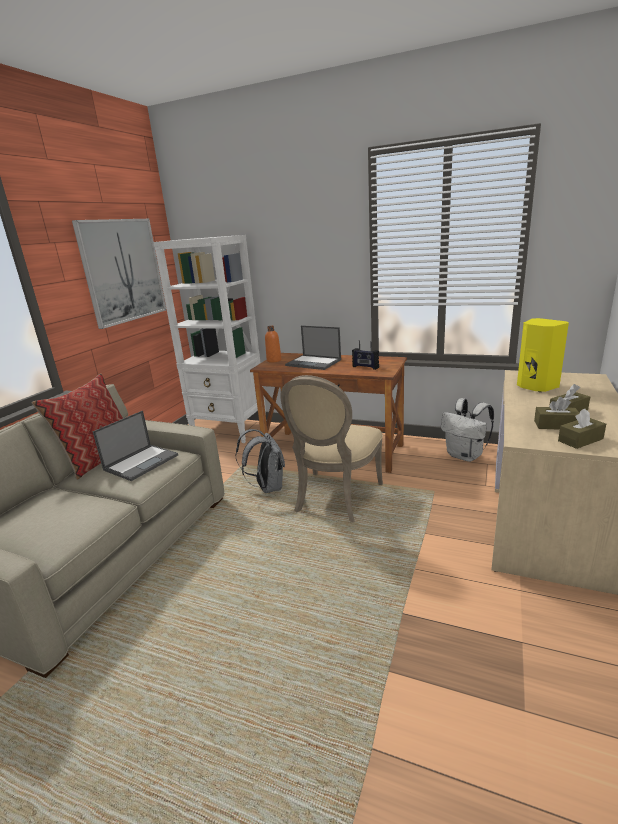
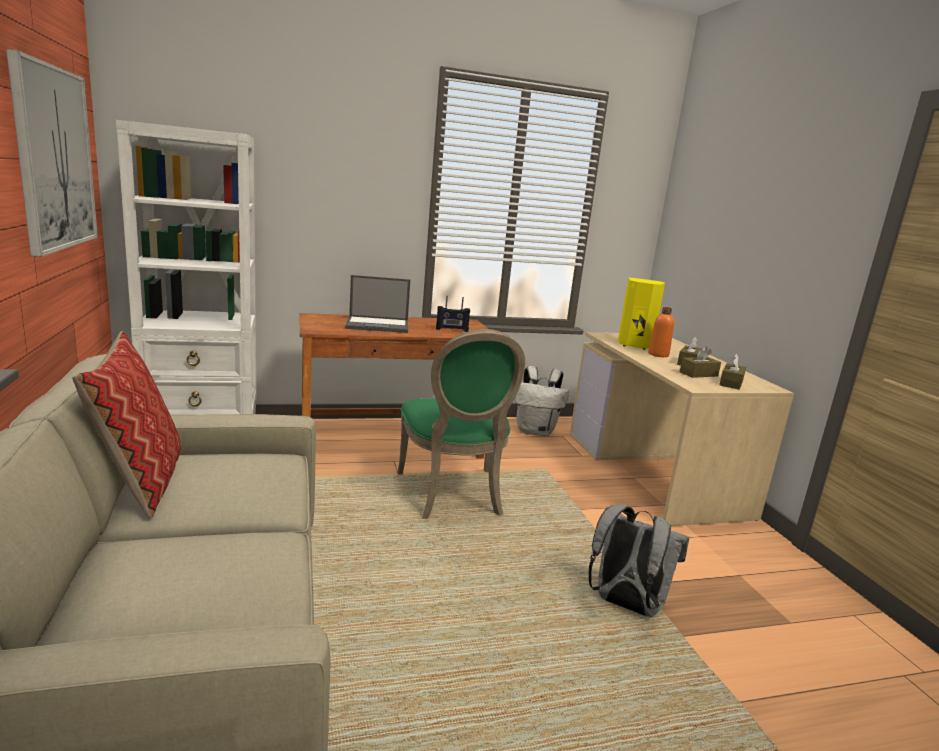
camera: 40 degrees left, 5 degrees down
(142, 462) = (239, 474): laptop -> none
(267, 487) = (353, 499): grey backpack -> grey backpack (625, 605)
(274, 360) = (315, 322): orange bottle -> orange bottle (658, 354)
(335, 499) = (453, 496): beige chair -> green chair

